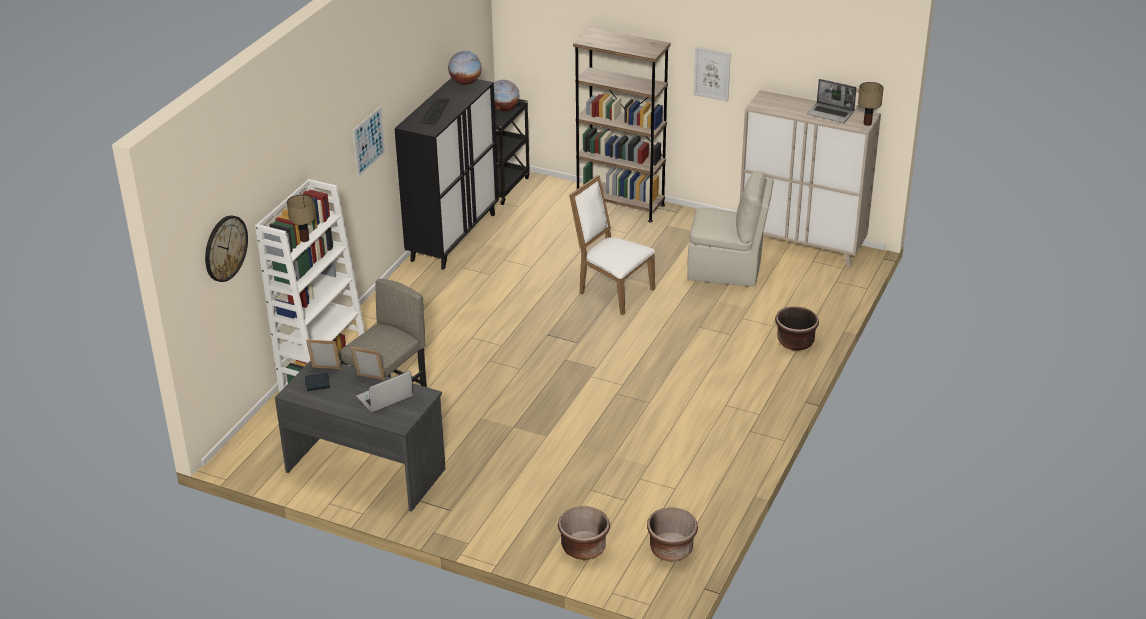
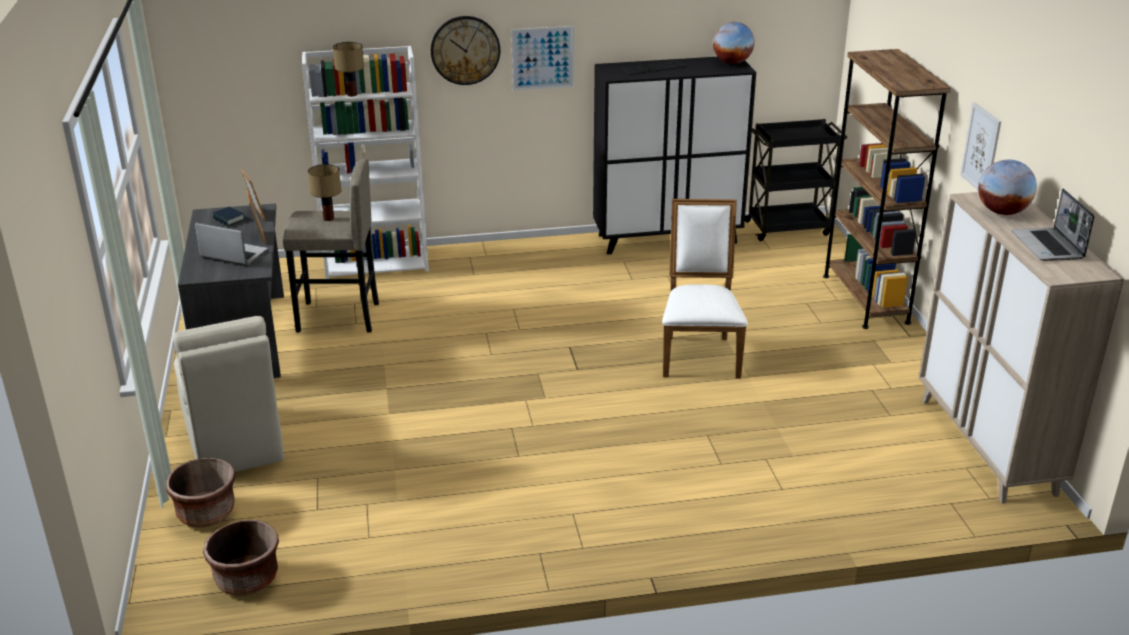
camera: 55 degrees right, 5 degrees down
(225, 248) = (249, 53): wall clock -> wall clock (465, 50)
(504, 109) = (814, 134): globe -> globe (1002, 212)
(726, 270) = (847, 411): beige chair -> beige chair (234, 444)
(795, 342) = (770, 519): brown planter -> none
(867, 124) = (1074, 277): table lamp -> table lamp (328, 219)

